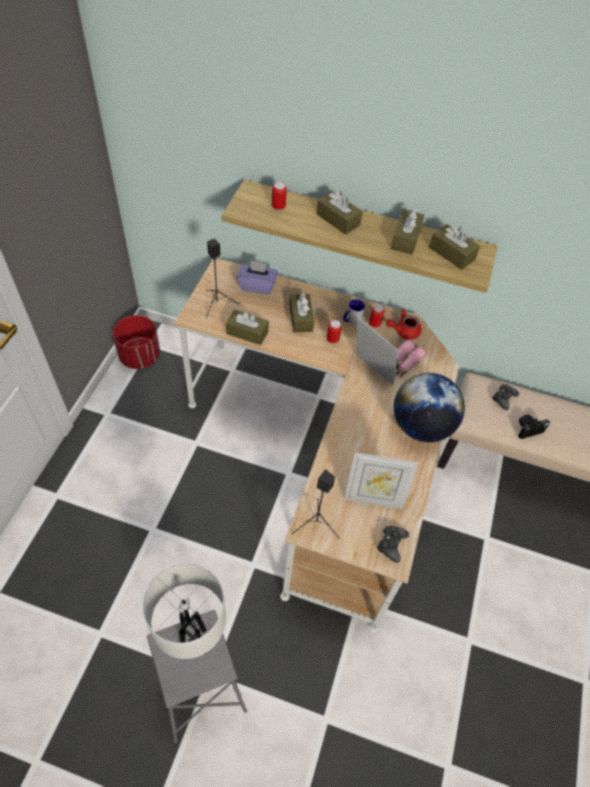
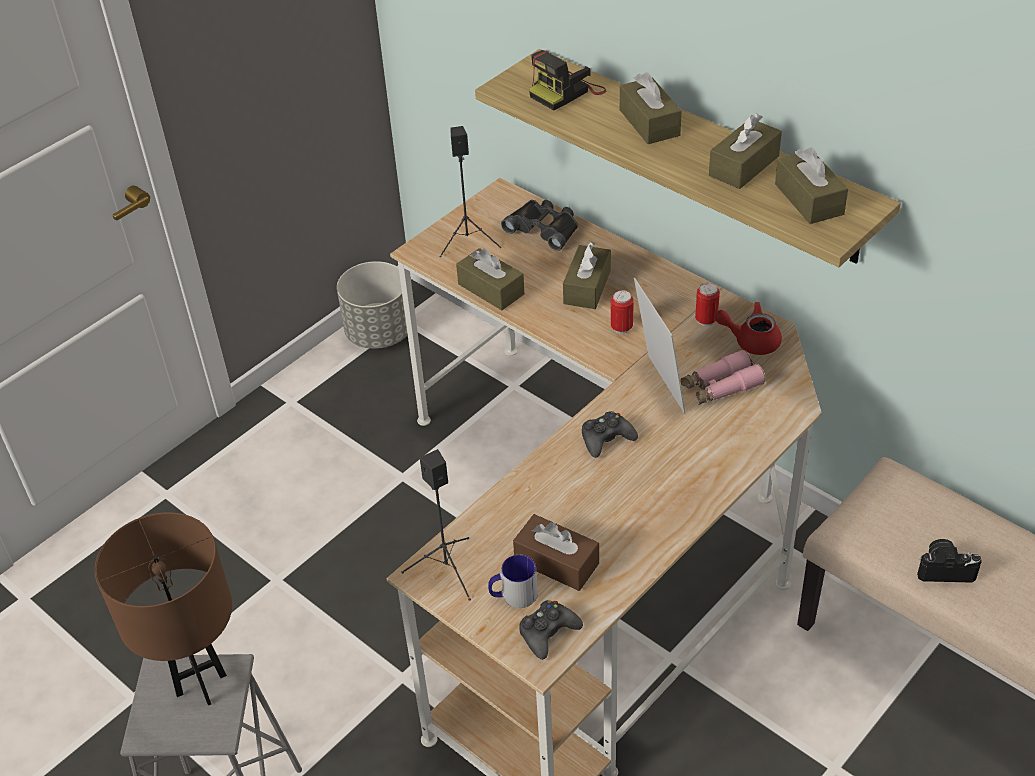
camera: 30 degrees right, 10 degrees down
(140, 356) = (380, 333): red planter -> grey planter
(194, 641) = (201, 684): white table lamp -> brown table lamp
(257, 285) = (544, 228): purple tissue box -> black binoculars
(278, 207) = (566, 92): can -> camera
(351, 320) = (670, 306): mug -> mug (513, 595)
(373, 498) = (556, 562): picture frame -> brown tissue box
(421, 426) = (698, 483): globe -> none
(503, 398) = (924, 509): black game controller -> black game controller (606, 439)

